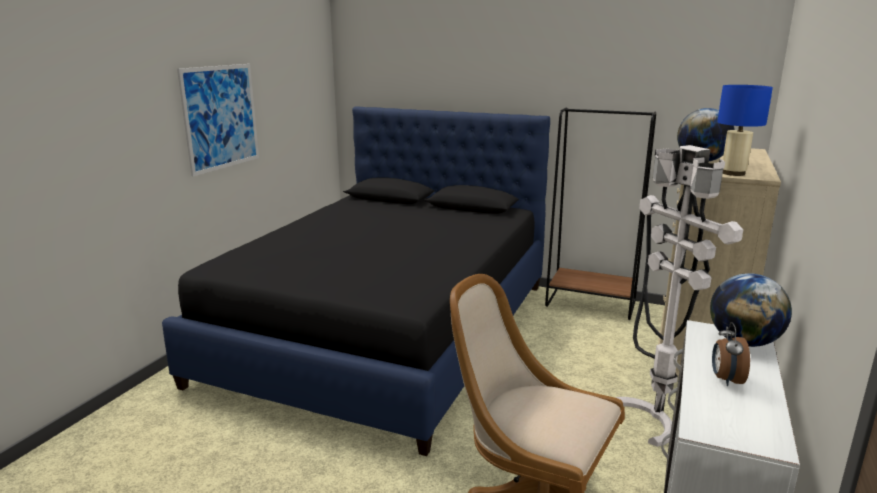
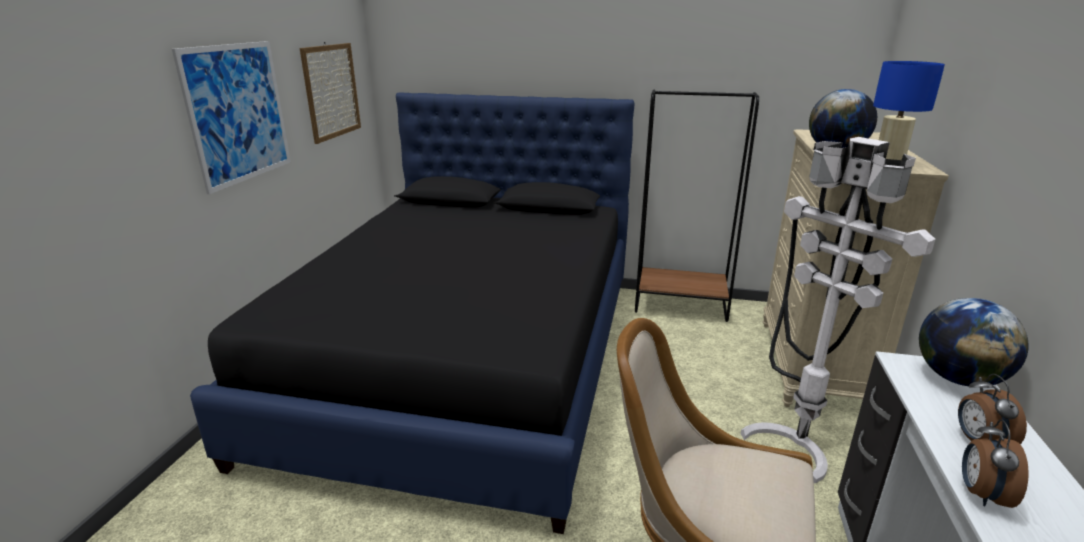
camera: 10 degrees left, 5 degrees up
(298, 102) = (331, 90): none -> picture
(700, 407) = (981, 494): none -> alarm clock

